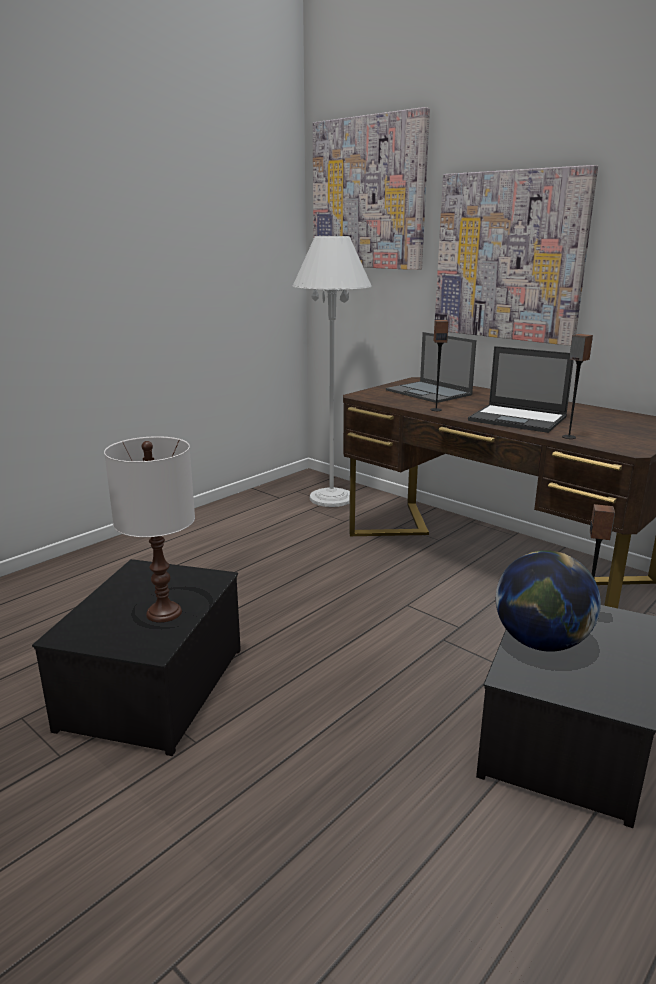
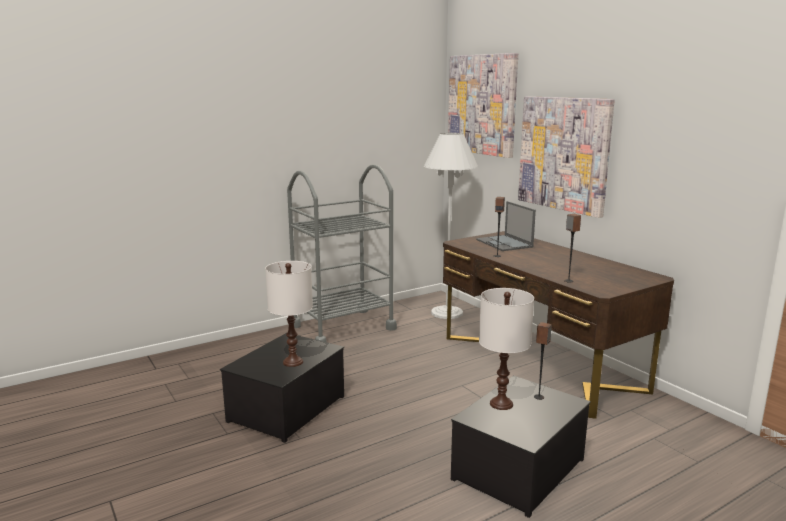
camera: 15 degrees right, 5 degrees down
(193, 535) = (343, 327): none -> grey cart
(518, 419) = (547, 266): laptop -> none
(540, 642) = (501, 404): globe -> white table lamp

